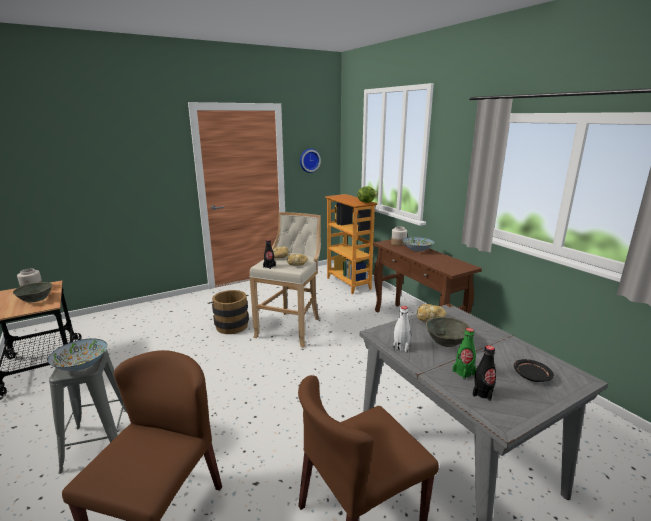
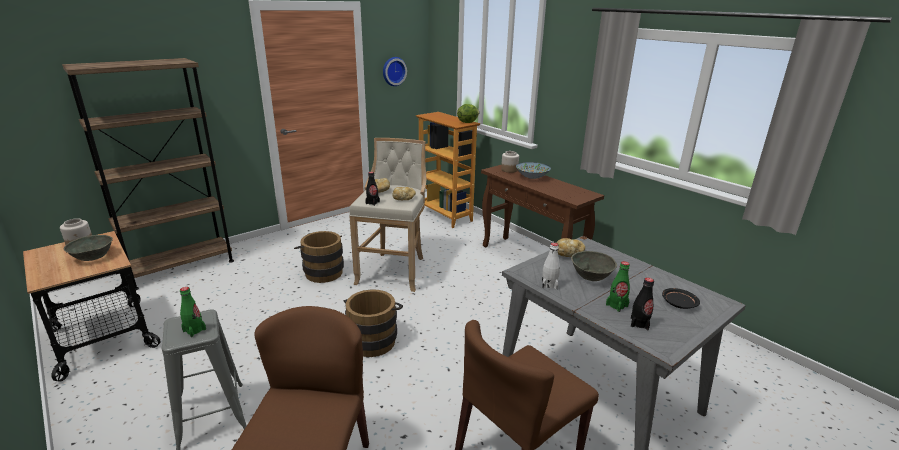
camera: 10 degrees left, 5 degrees up
(81, 365) = (194, 330): bowl -> green bottle
(122, 314) = (181, 267): none -> brown bookcase
(256, 387) = (374, 339): none -> brown bucket

